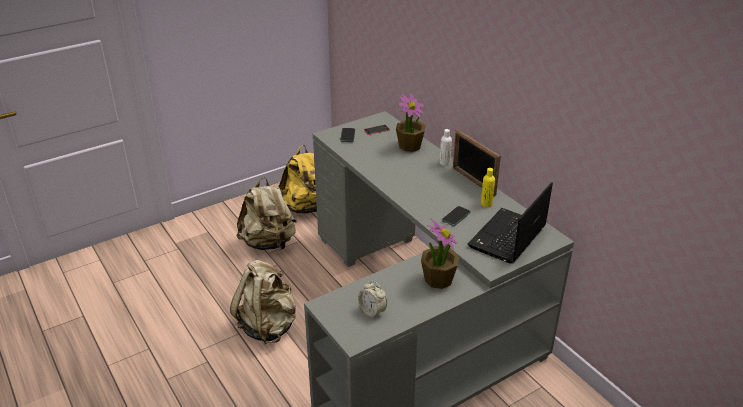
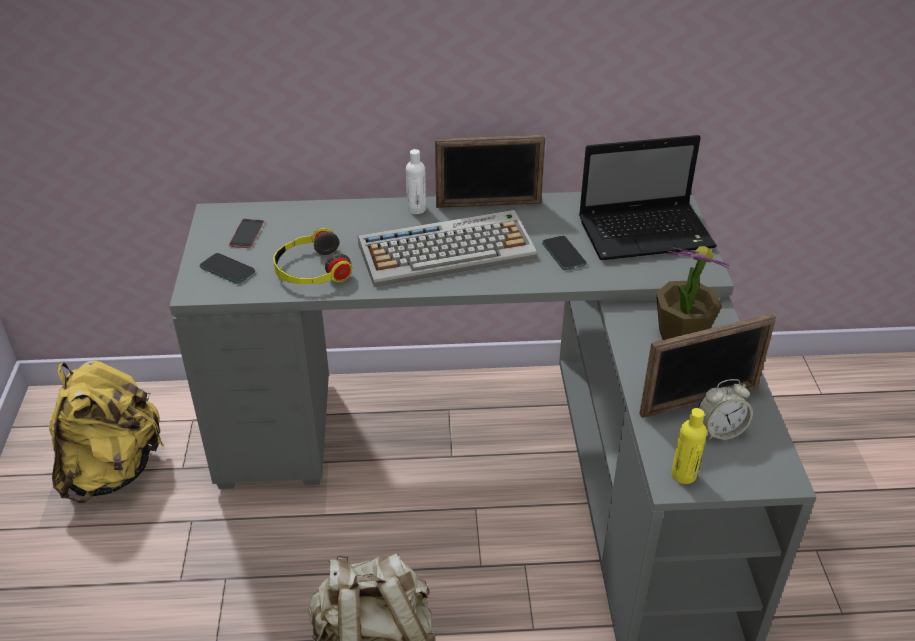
camera: 60 degrees left, 5 degrees up
(269, 243) = (155, 567): beige backpack -> none
(368, 154) = (311, 270): none -> headphones
(389, 299) = (699, 401): none -> picture frame
(410, 146) = (334, 221): potted plant -> none
(421, 183) = (448, 250): none -> keyboard
(486, 204) = (554, 216): yellow bottle -> yellow bottle (683, 474)
(507, 238) = (647, 233): laptop -> laptop turned 75 degrees counterclockwise

